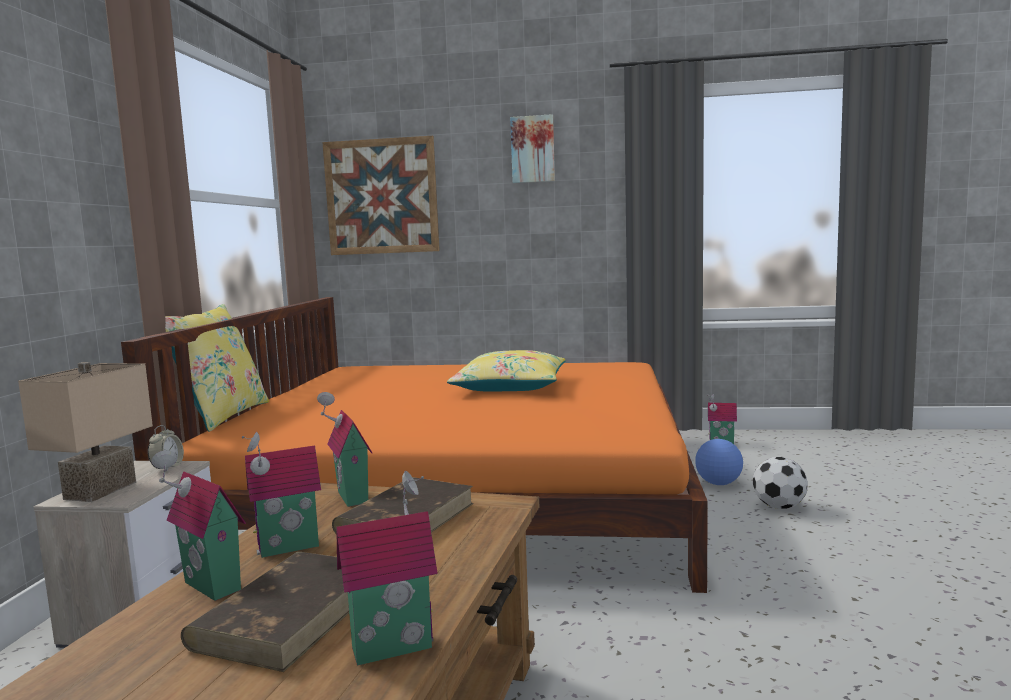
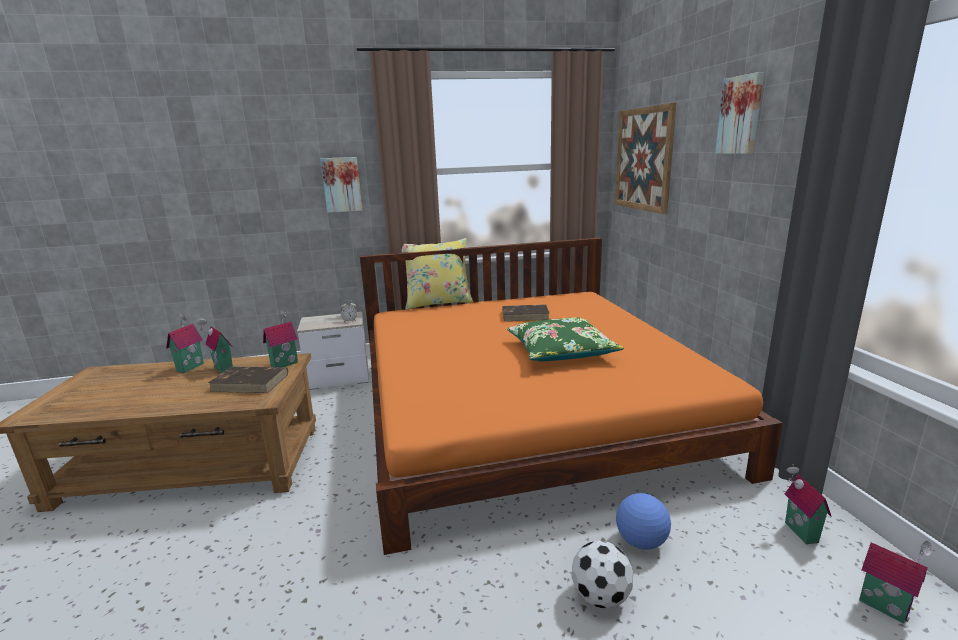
camera: 70 degrees right, 10 degrees up
(45, 198) = (342, 184): none -> picture
(99, 490) = (319, 320): beige table lamp -> none
(290, 614) = (156, 386): brown book -> brown book (525, 315)
(391, 644) = (118, 409): toy house -> toy house (884, 605)
(510, 386) = (561, 351): yellow pillow -> green pillow

